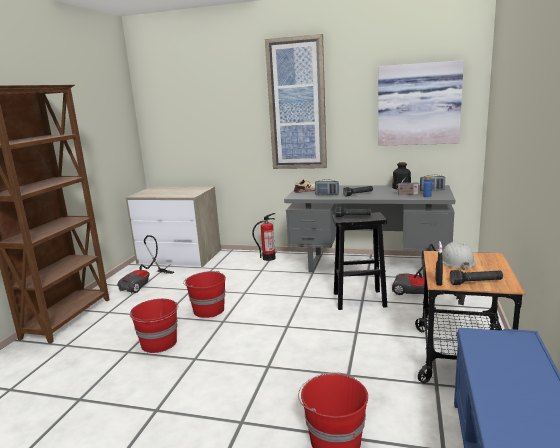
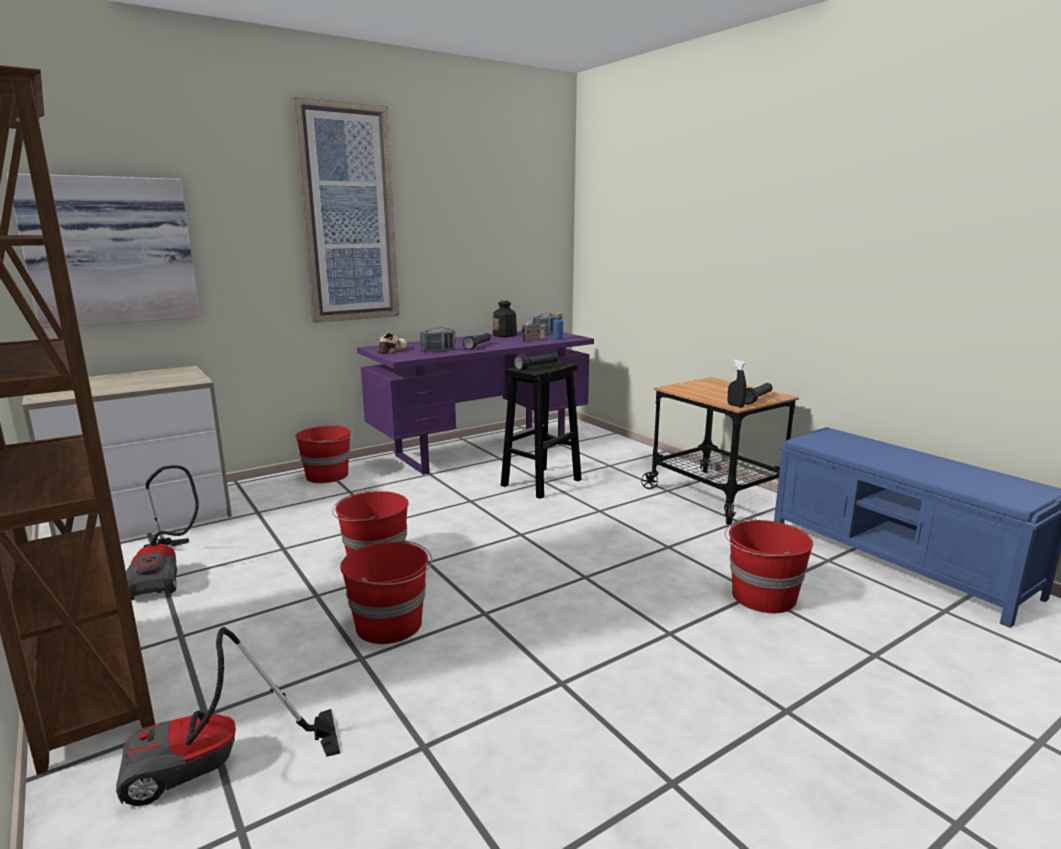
camera: 50 degrees left, 0 degrees up
(268, 258) = (328, 475): fire extinguisher -> red bucket
(368, 266) = (482, 449): grey desk -> purple desk
(418, 104) = (508, 224): picture -> picture (111, 251)
(420, 295) = (587, 460): vacuum cleaner -> vacuum cleaner (214, 770)
(456, 261) = (701, 389): white hard hat -> none

